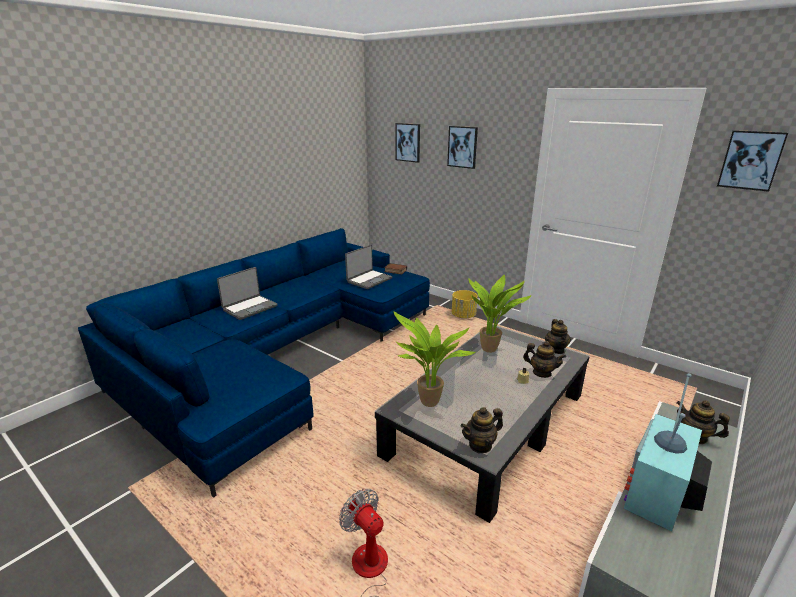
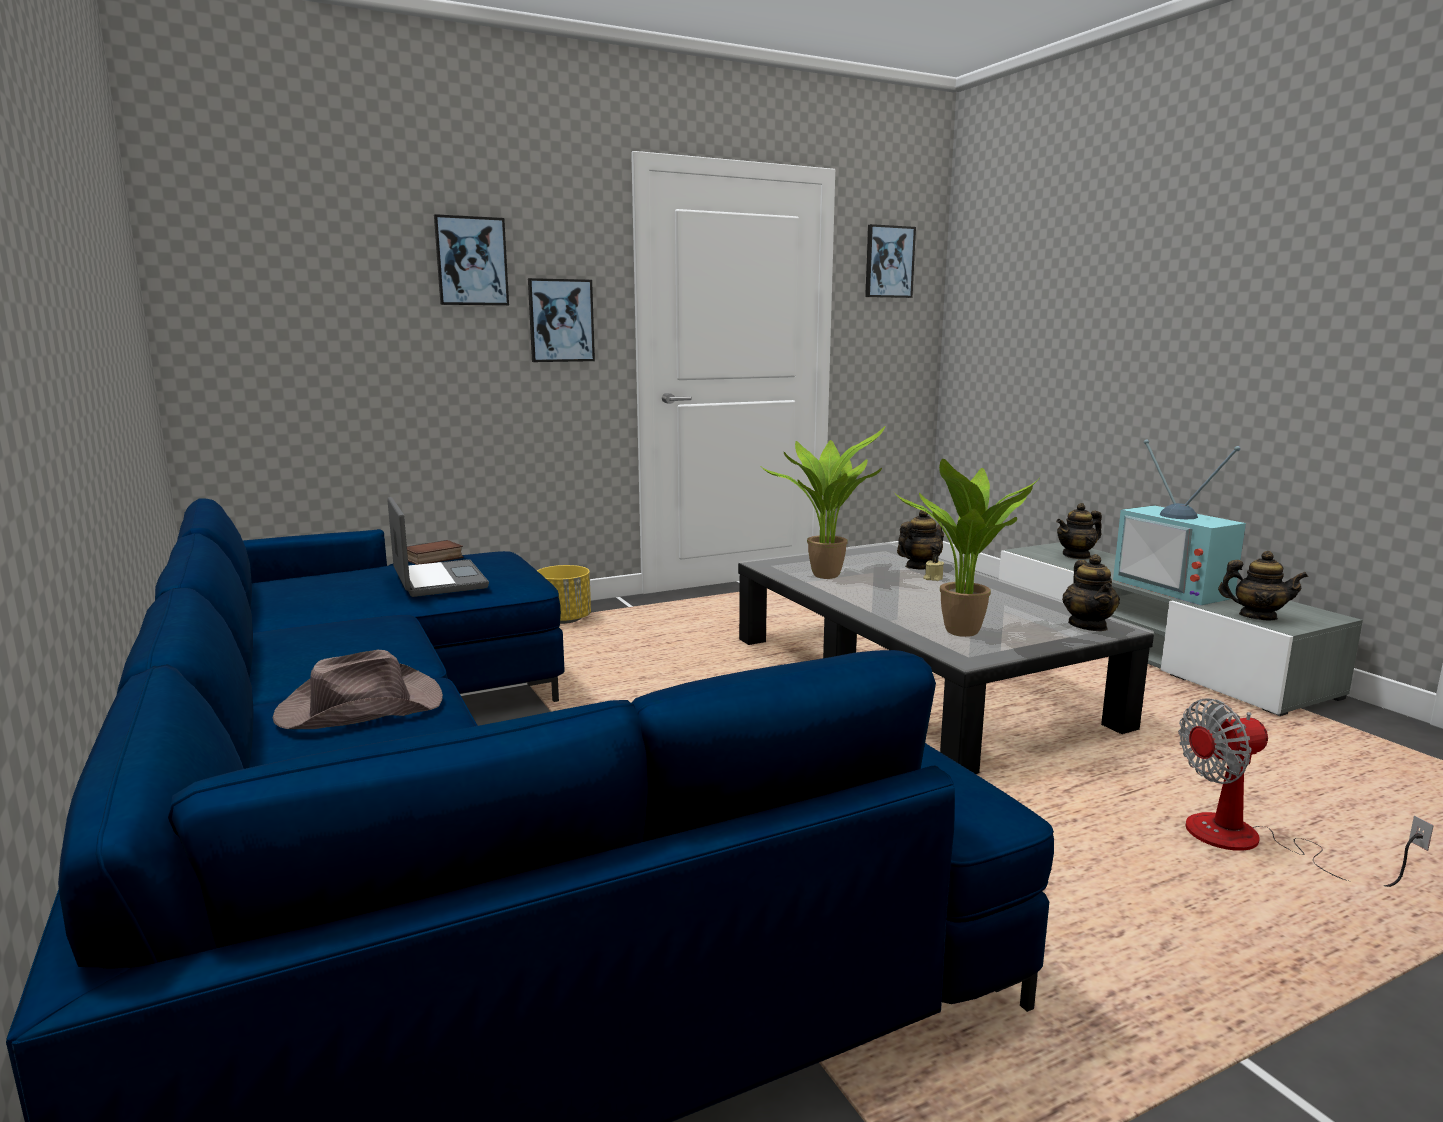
camera: 65 degrees left, 10 degrees down
(249, 308) = (358, 708): laptop -> brown hat
(408, 142) = (308, 256): picture -> picture (561, 320)
(556, 349) = (862, 550): teapot -> teapot (1257, 616)

